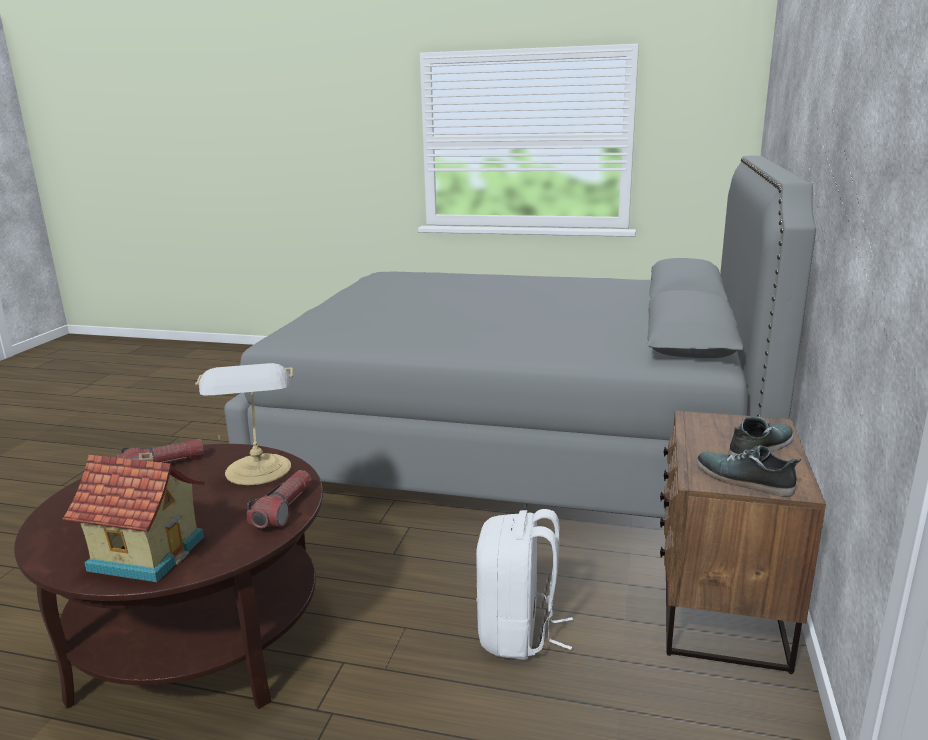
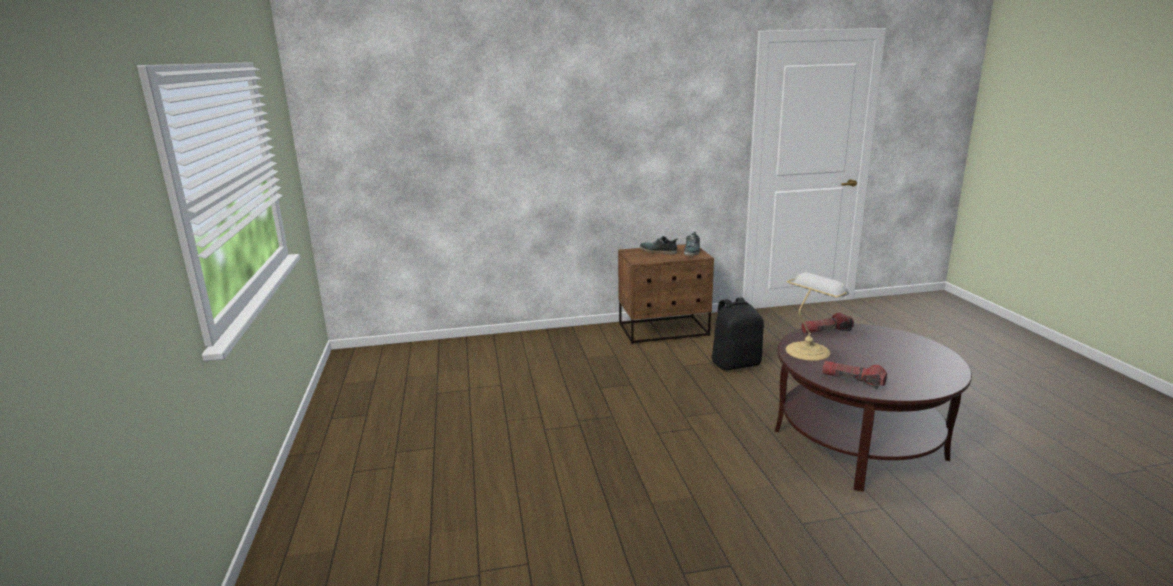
camera: 115 degrees left, 0 degrees up
(148, 552) = (904, 345): toy house -> none
(515, 442) = (523, 409): grey bed -> none
(518, 633) = (735, 364): white backpack -> black backpack

